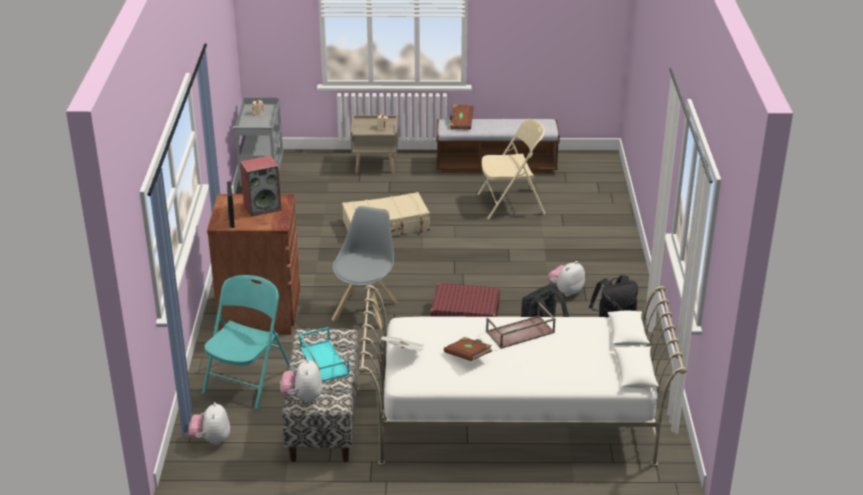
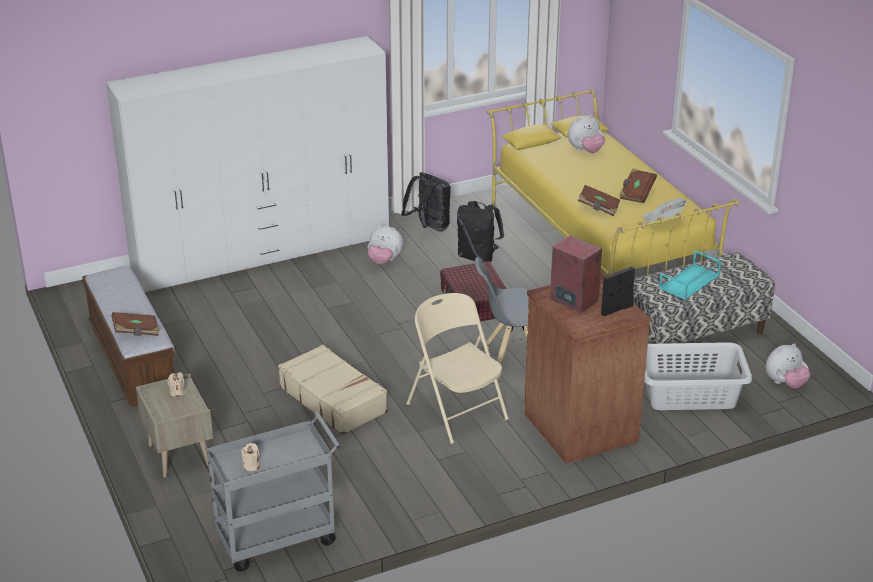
camera: 115 degrees left, 0 degrees up
(248, 381) = (689, 394): turquoise chair -> grey laundry basket
(303, 398) = (747, 276): plush toy -> plush toy (585, 151)
(456, 324) = (598, 208): none -> brown book
(511, 204) = (227, 328): beige chair -> beige chair (457, 411)
(514, 419) = (598, 246): white bed -> yellow bed
(520, 333) = (580, 179): brown tray -> none
(615, 238) = (262, 254): none -> white wardrobe

